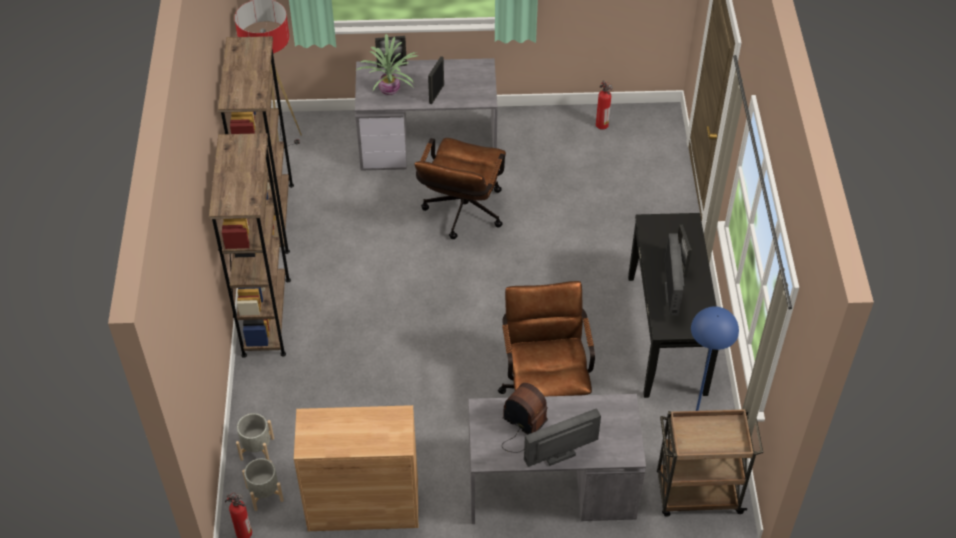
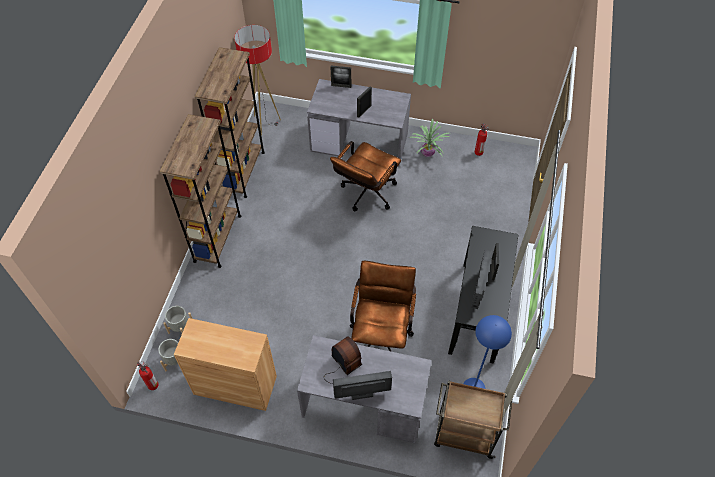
camera: 15 degrees right, 5 degrees up
(391, 90) = (335, 103): potted plant -> potted plant (428, 153)

